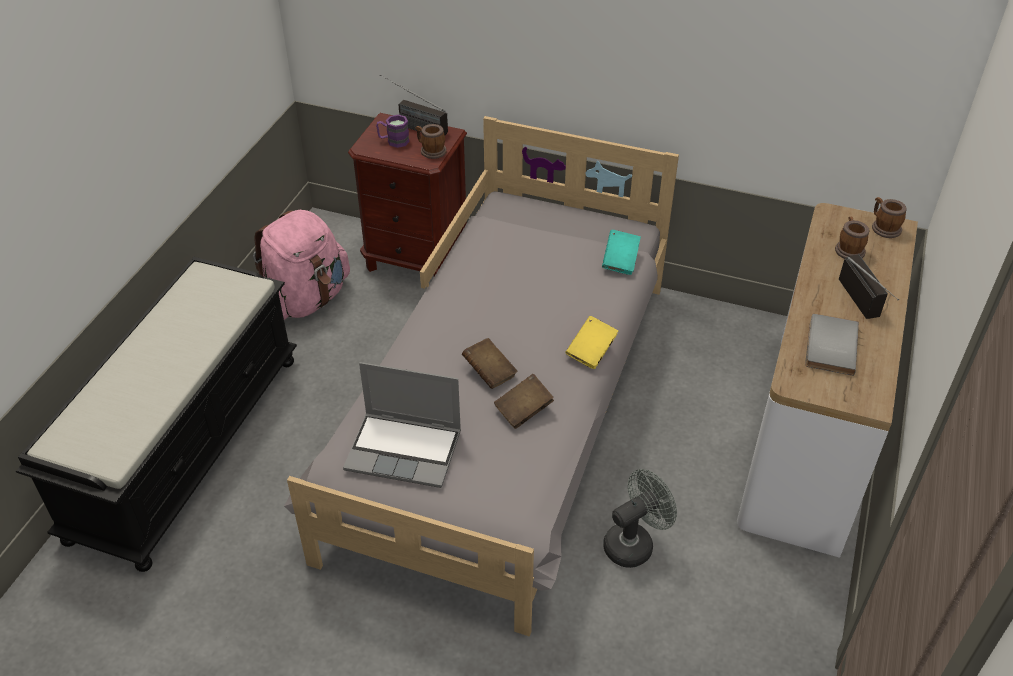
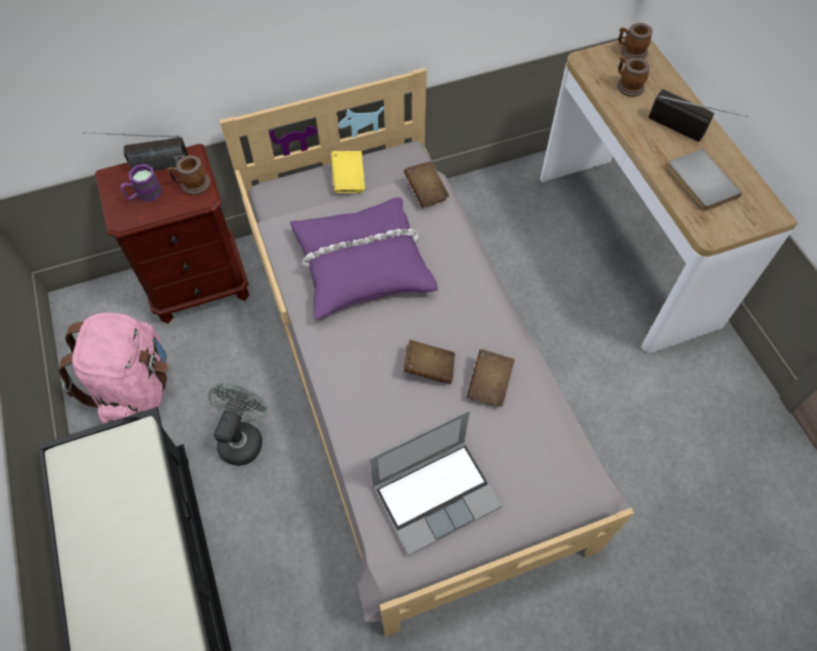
camera: 40 degrees left, 15 degrees up
(515, 280) = (362, 264): none -> purple pillow
(591, 351) = (485, 292): yellow book -> yellow book (348, 179)
(620, 261) = (426, 192): turquoise book -> brown book
(634, 543) = (596, 417): grey fan -> grey fan (243, 437)

